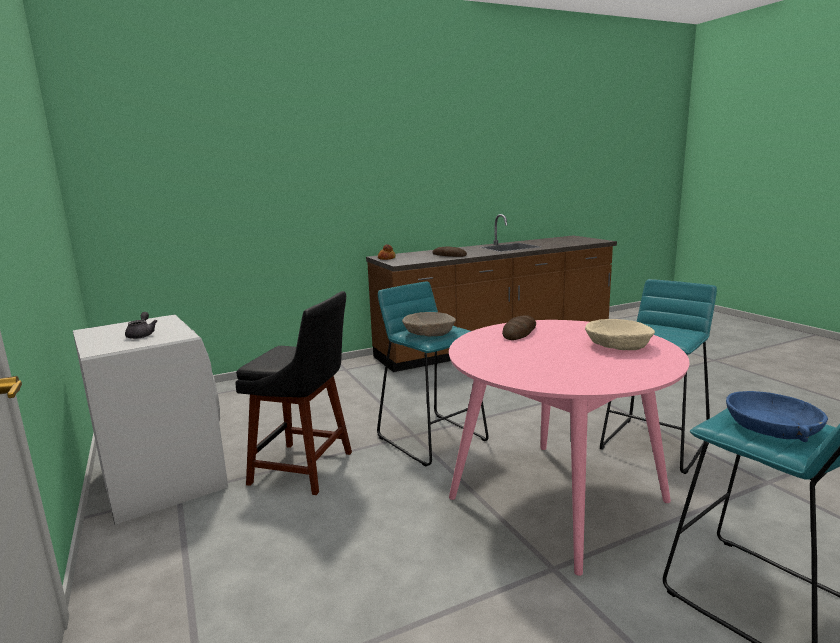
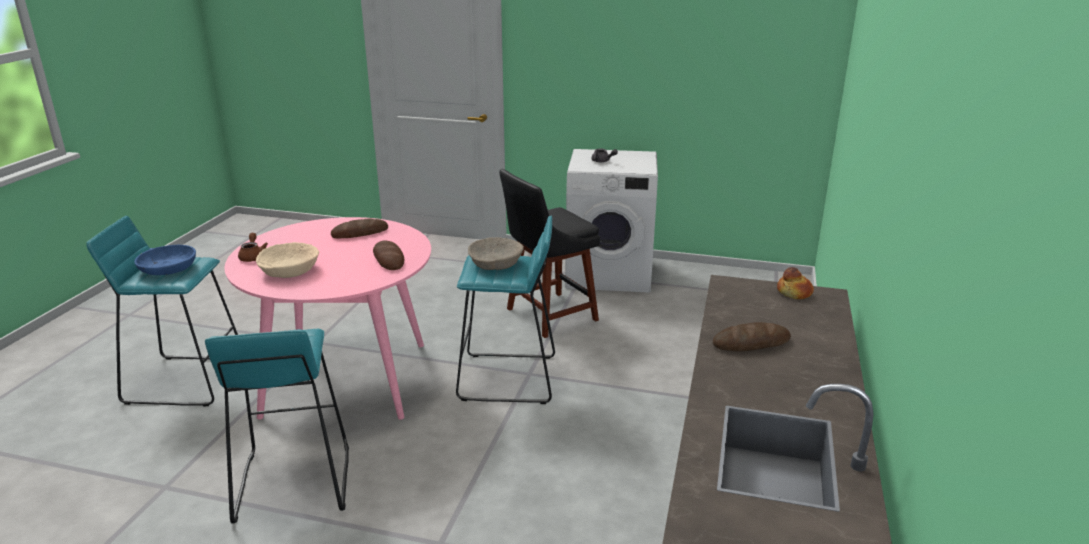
camera: 130 degrees right, 10 degrees up
(507, 359) = (360, 233): none -> bread
(649, 367) = (253, 256): none -> brown teapot

